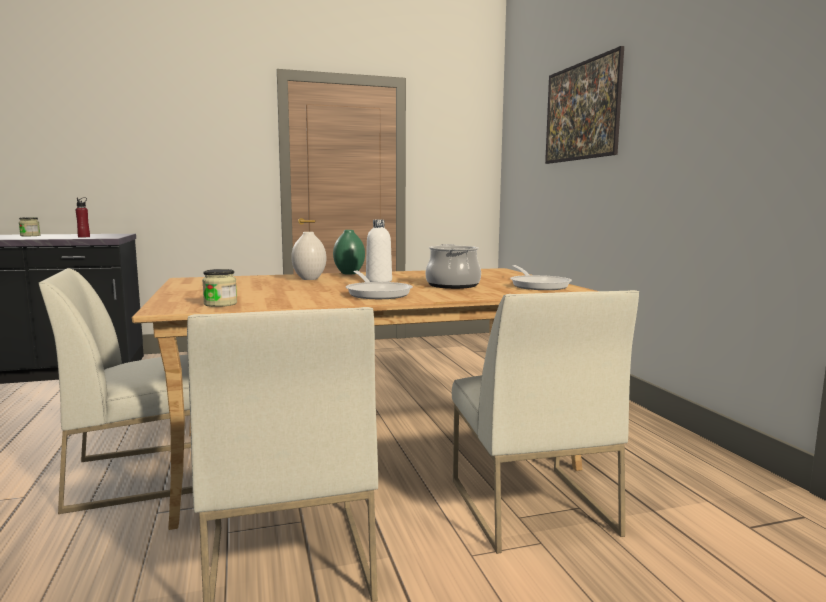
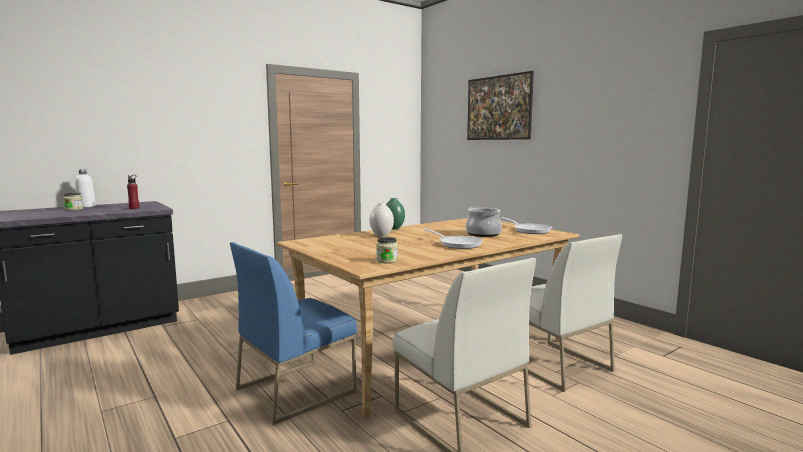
camera: 20 degrees left, 0 degrees up
(141, 474) = (296, 390): white chair -> blue chair
(379, 281) = (430, 234): white bottle -> white bottle (86, 206)

